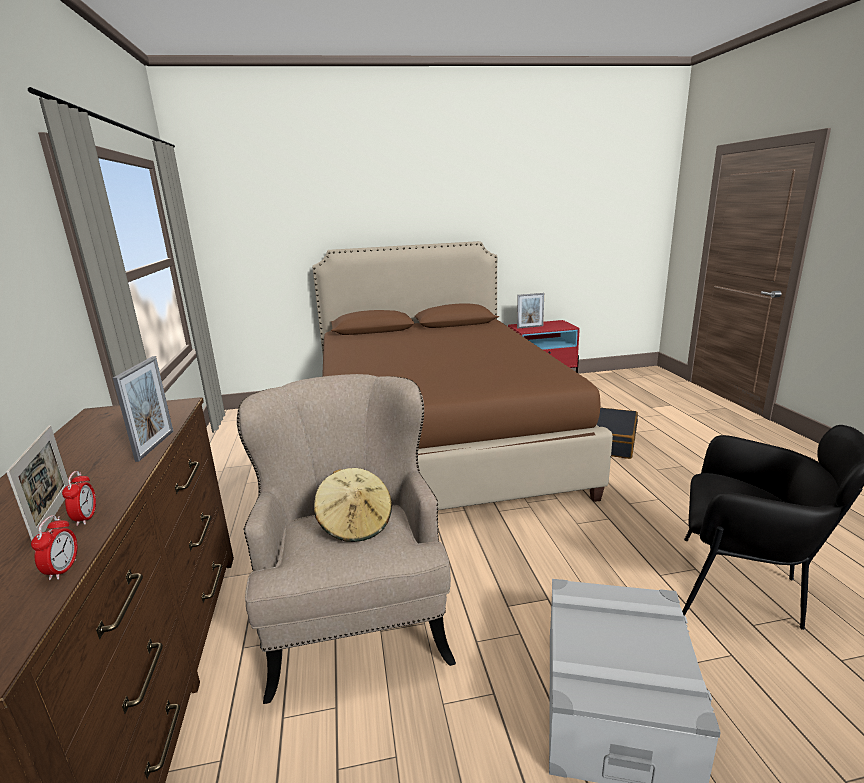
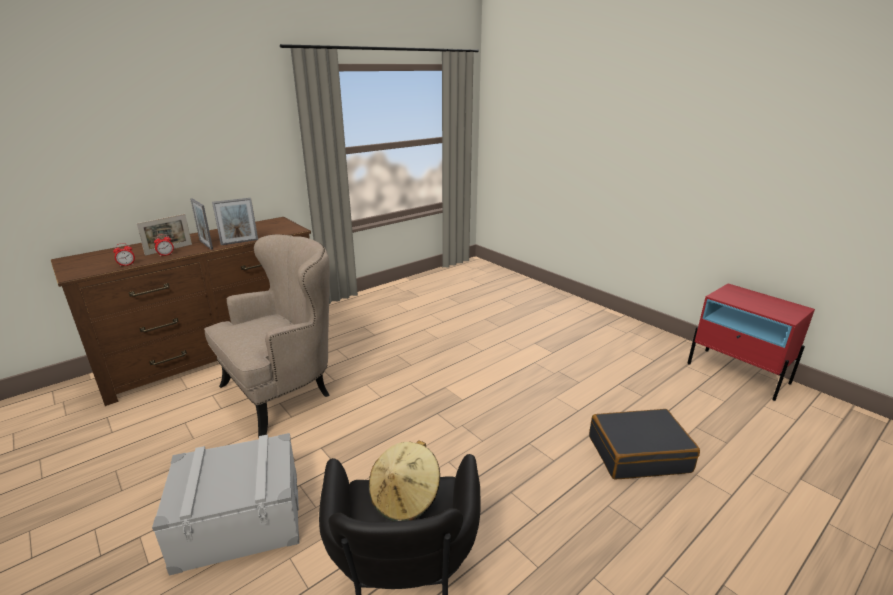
camera: 60 degrees right, 5 degrees up
(355, 524) = (269, 330): beige hat -> beige hat (405, 498)
(435, 439) = (526, 349): brown bed -> none
(530, 327) = (739, 296): picture frame -> picture frame (206, 245)

